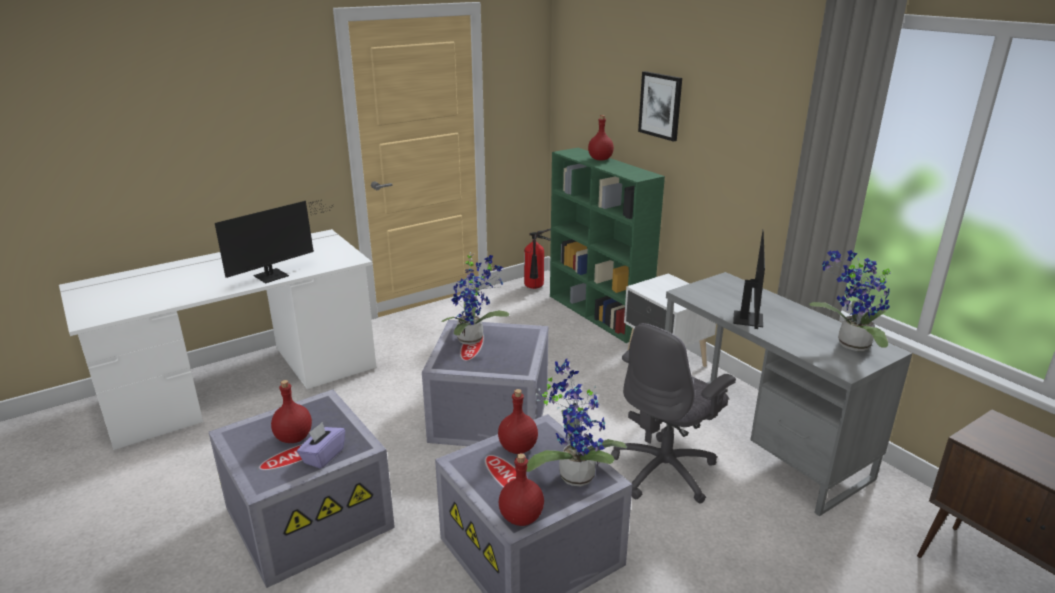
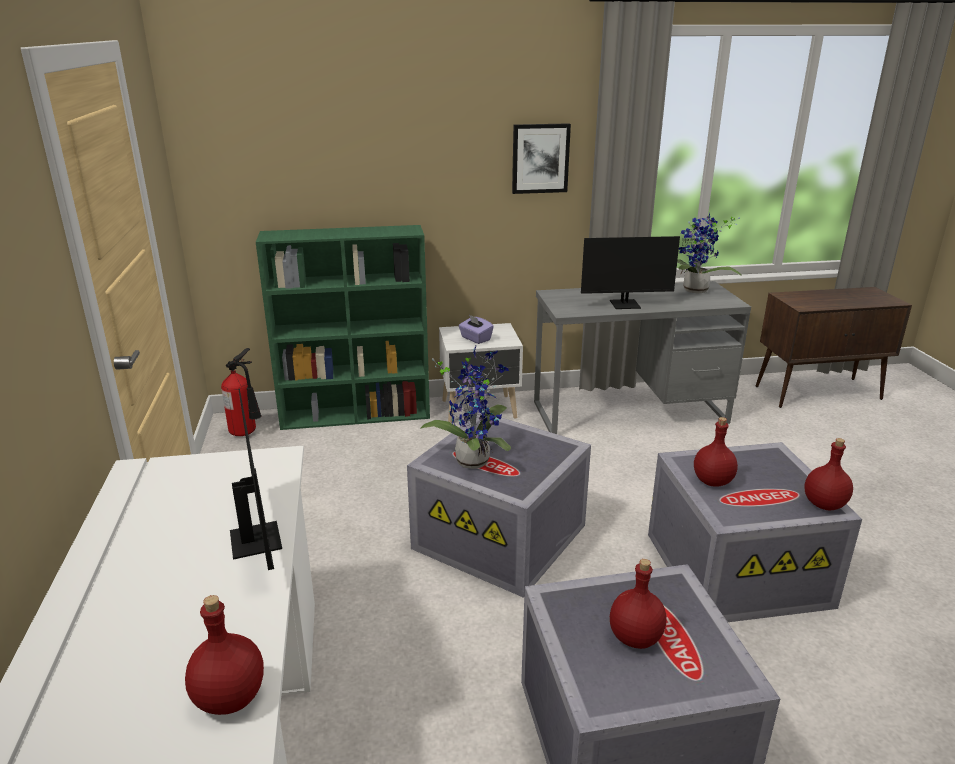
camera: 65 degrees left, 0 degrees up
(323, 456) = (687, 616): purple tissue box -> purple tissue box (475, 339)
(574, 474) = (762, 463): potted plant -> none
(600, 159) = (325, 231): red bottle -> red bottle (231, 698)
(660, 105) = (393, 149): picture -> picture (540, 158)
(665, 471) = (649, 465): grey office chair -> none
(749, 317) = (630, 304): monitor -> monitor turned 135 degrees clockwise

